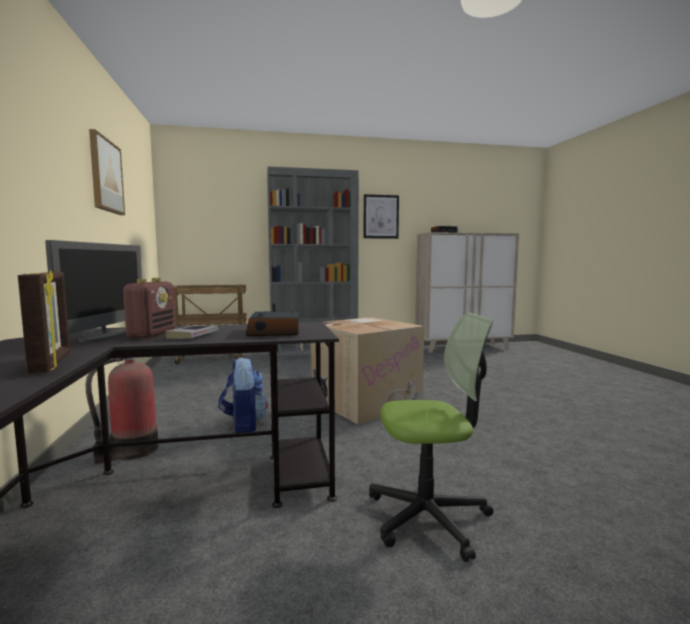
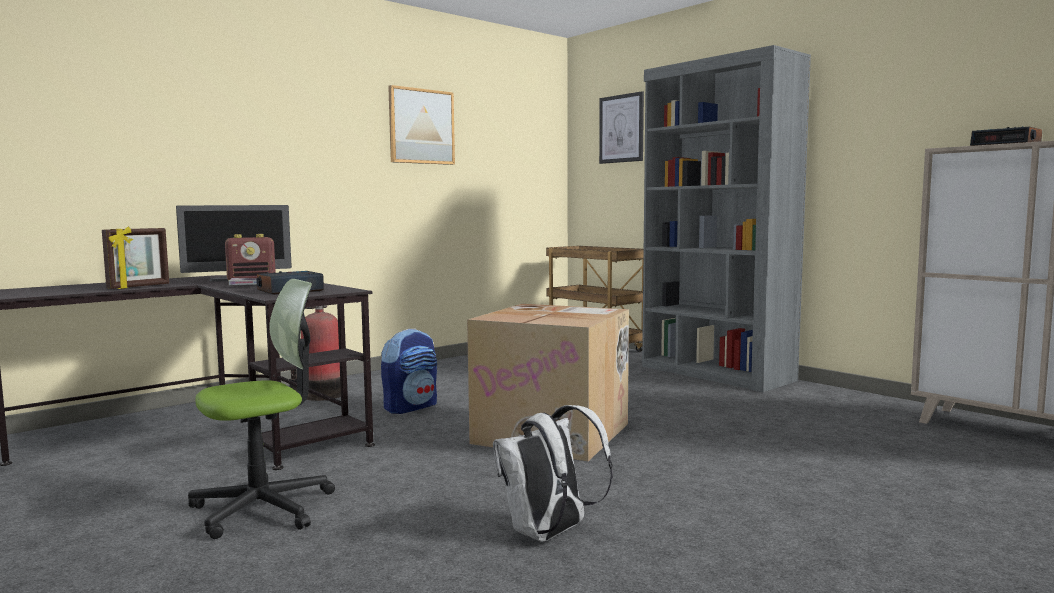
camera: 60 degrees right, 0 degrees up
(381, 216) = (874, 121): picture -> picture (621, 128)
(428, 517) = (263, 508): office chair -> office chair turned 90 degrees counterclockwise
(522, 435) = (549, 534): none -> white backpack

